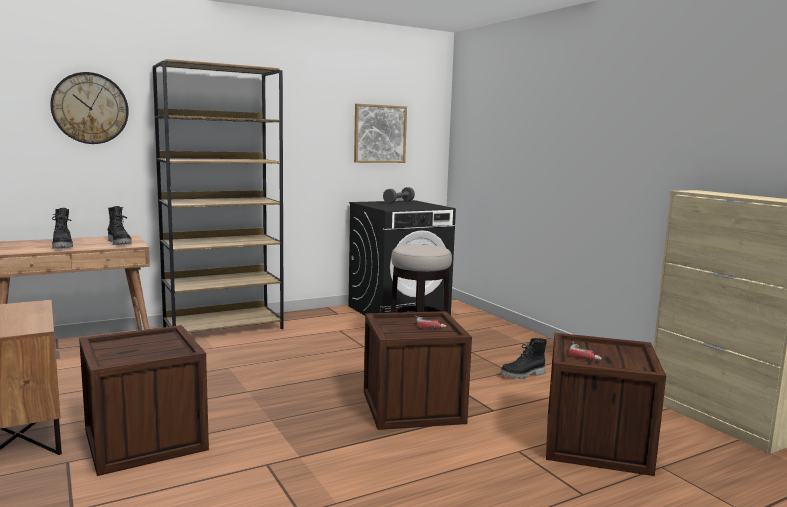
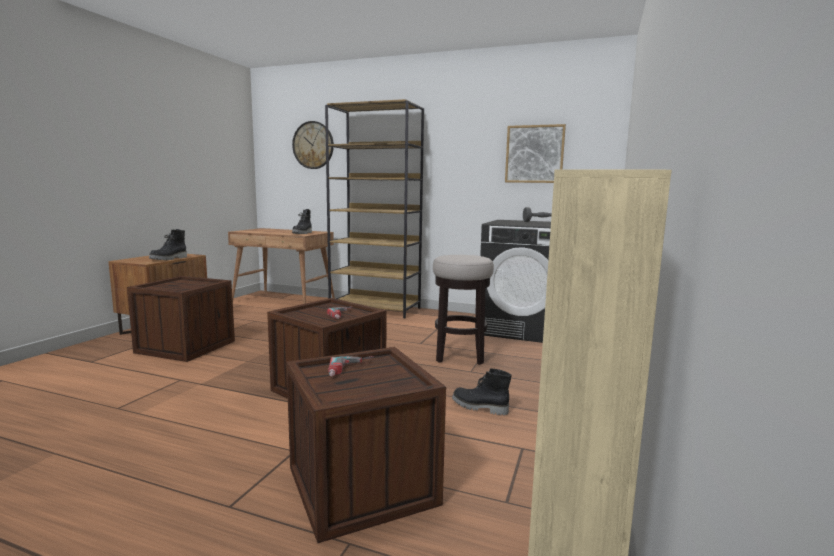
camera: 50 degrees right, 0 degrees up
(63, 246) = (273, 232): black boot -> black boot (169, 259)

